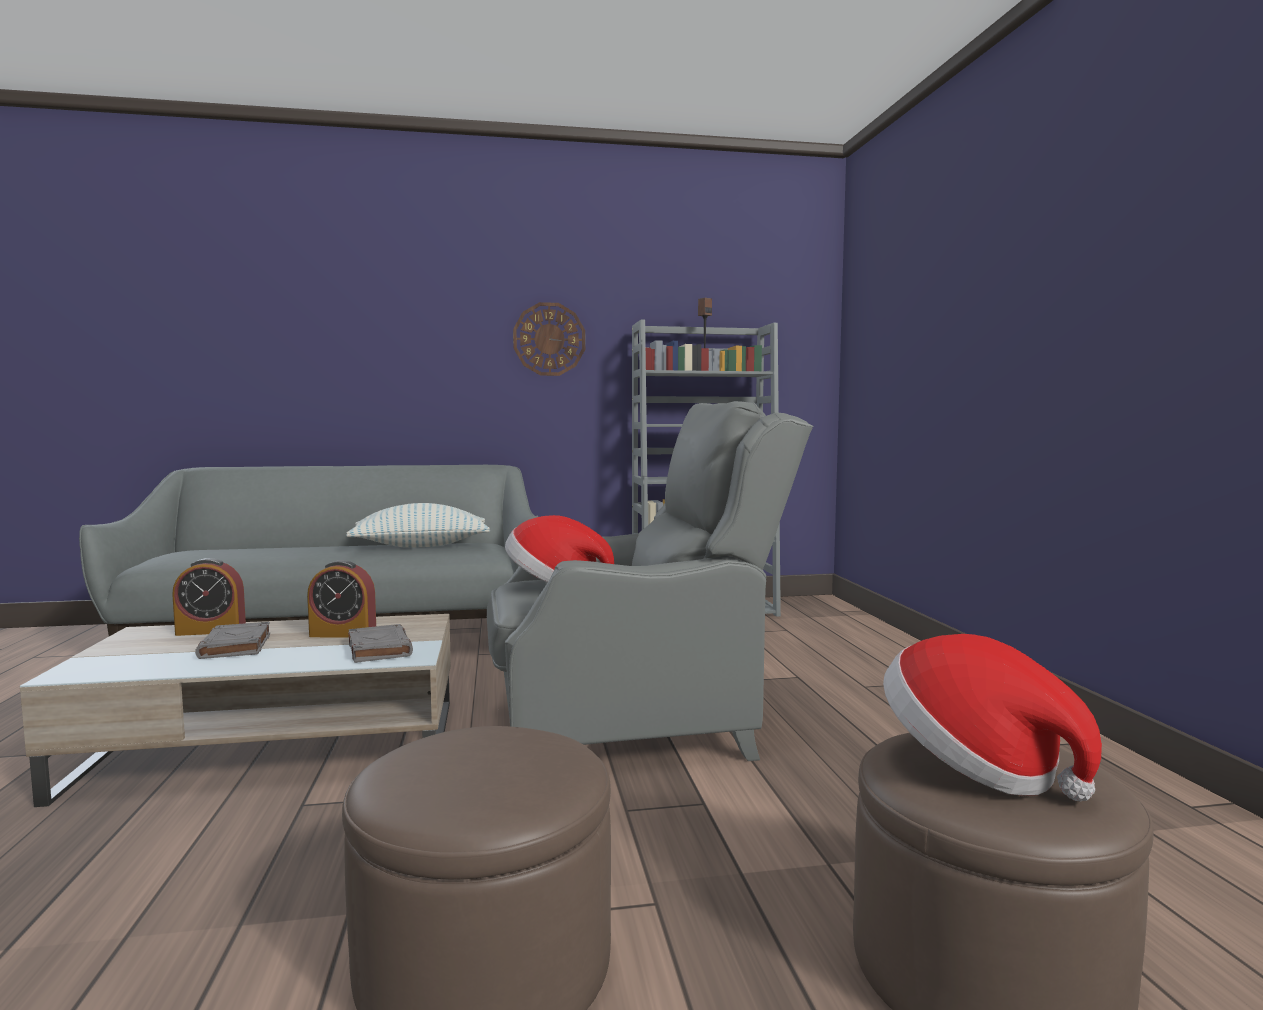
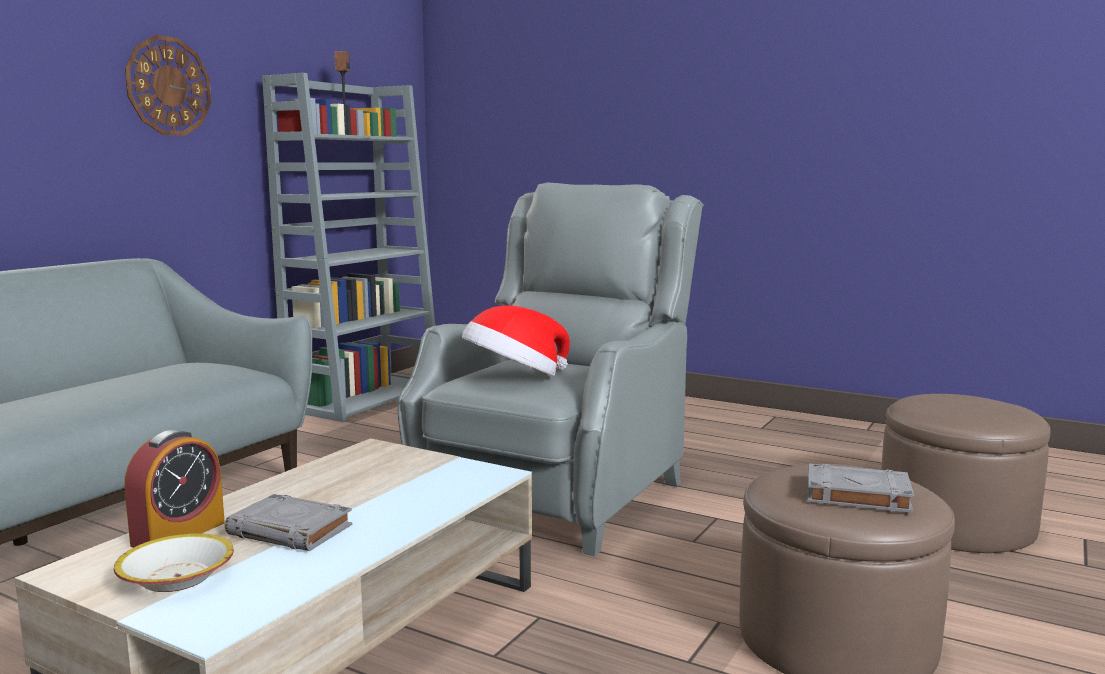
camera: 50 degrees left, 5 degrees up
(138, 649) = (177, 578): none -> bowl
(343, 633) = (350, 483): alarm clock -> none
(379, 649) = (443, 479): grey book -> grey book (856, 495)
(421, 546) = (137, 381): pillow -> none
(974, 766) = (962, 408): hat -> none

